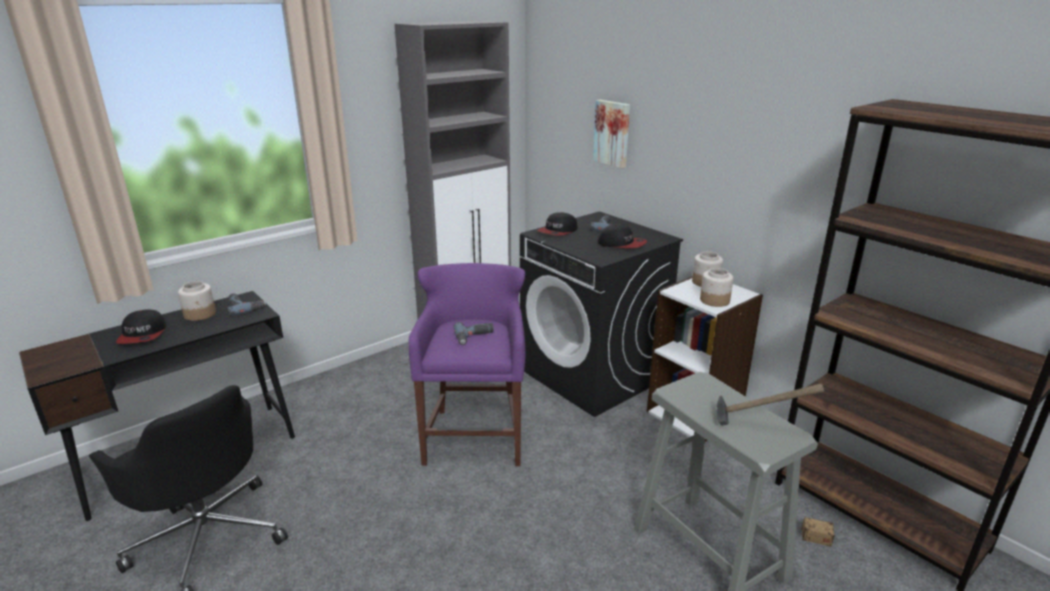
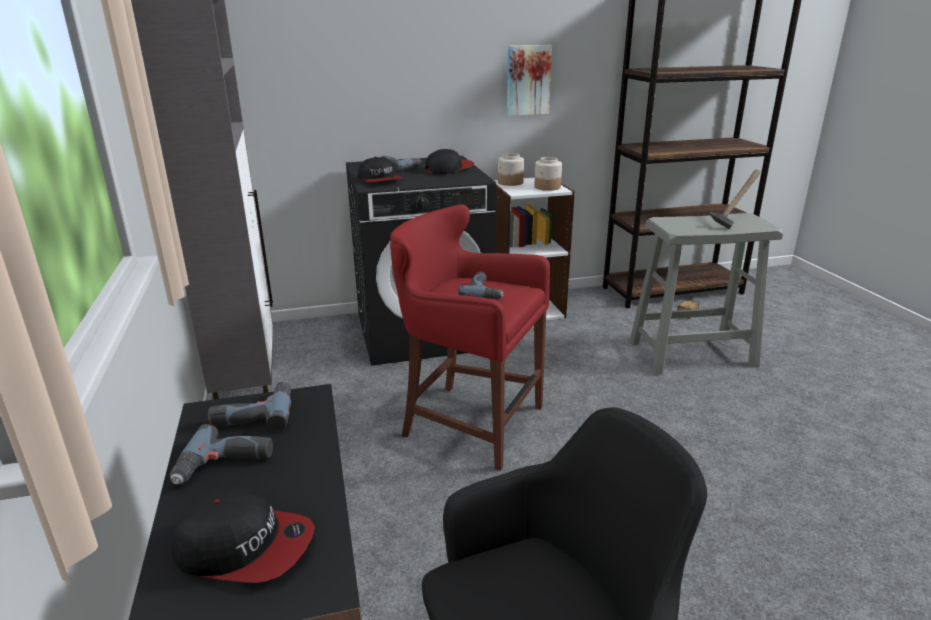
camera: 65 degrees left, 0 degrees up
(200, 314) = (224, 465): jar -> power drill
(475, 434) = (469, 421): purple stool -> red stool
(613, 133) = (348, 65): picture -> picture (527, 80)

